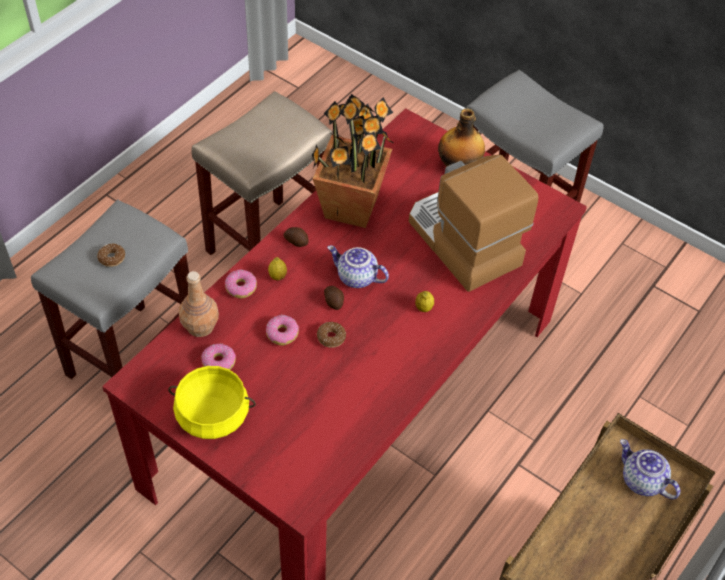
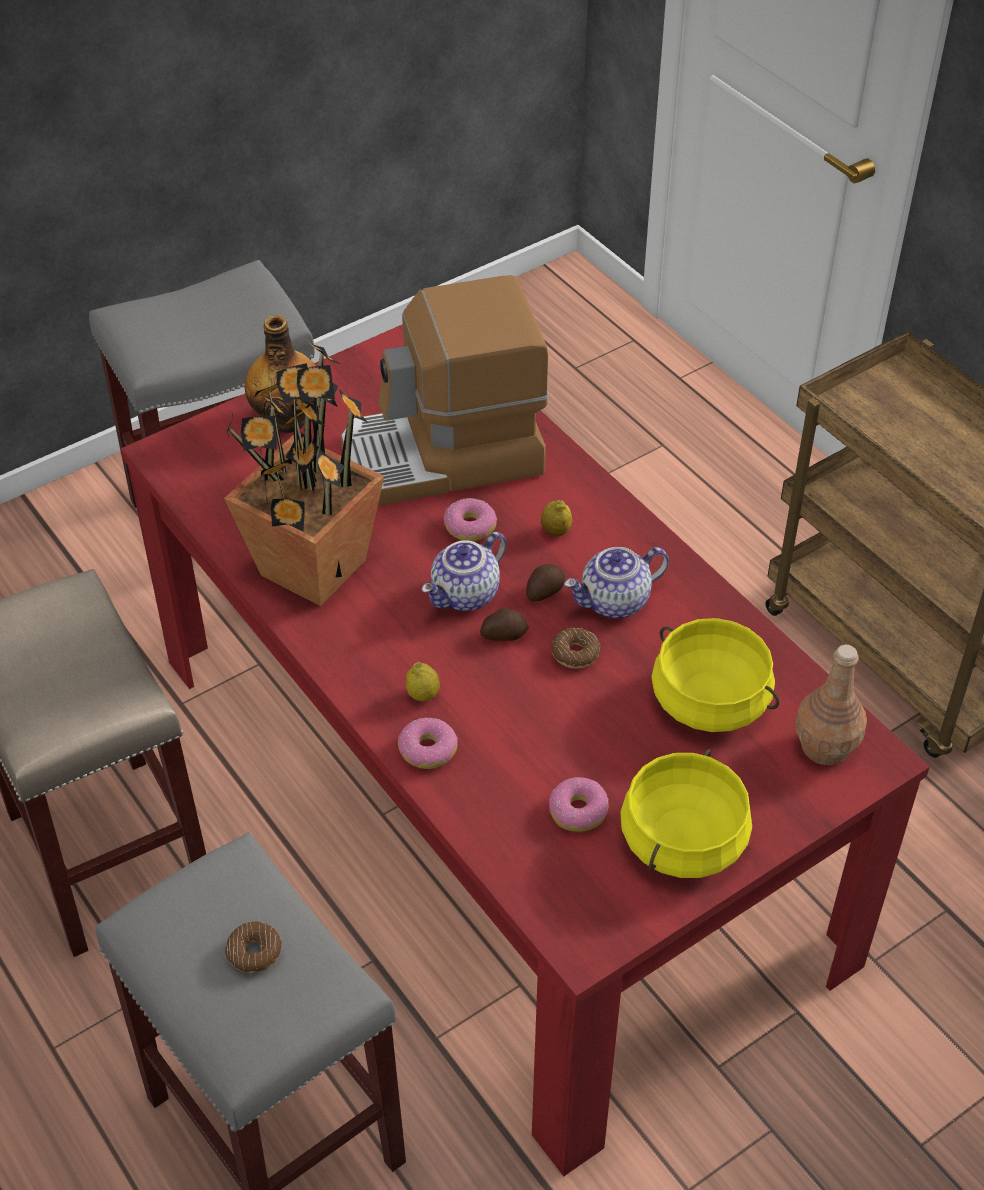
camera: 70 degrees left, 5 degrees down
(201, 326) = (492, 822): brown bottle -> brown bottle (825, 746)
(282, 333) = (546, 714): donut -> donut (469, 527)
(296, 241) = (355, 654): potato -> potato (544, 591)
(318, 410) = (711, 699): none -> yellow cooking pot
(641, 480) = (893, 406): teapot -> teapot (614, 602)

